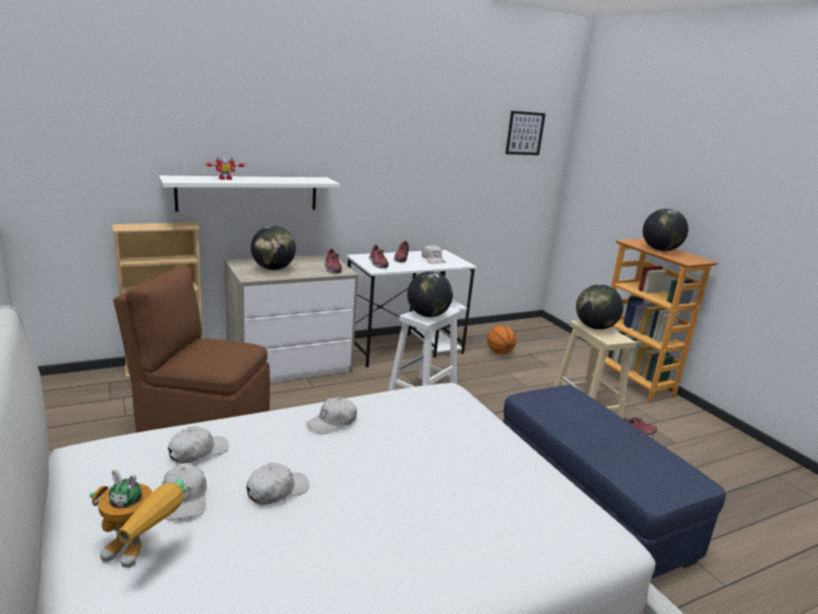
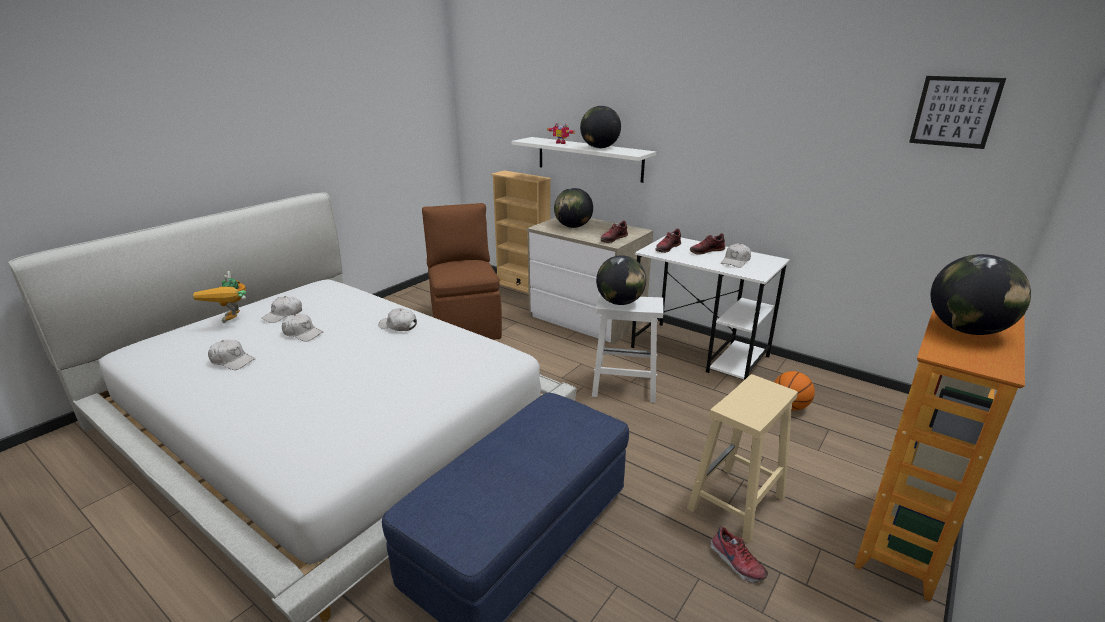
camera: 65 degrees right, 5 degrees up
(198, 452) = (332, 303): white cap -> white cap (232, 361)
(595, 327) = (757, 393): globe -> globe (599, 148)

